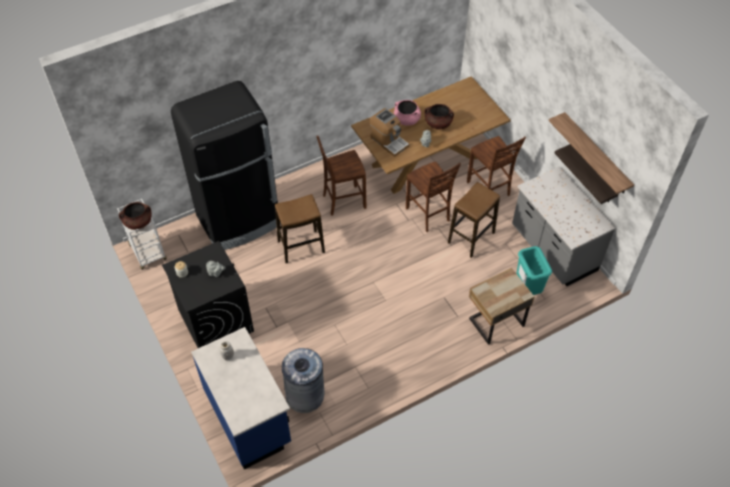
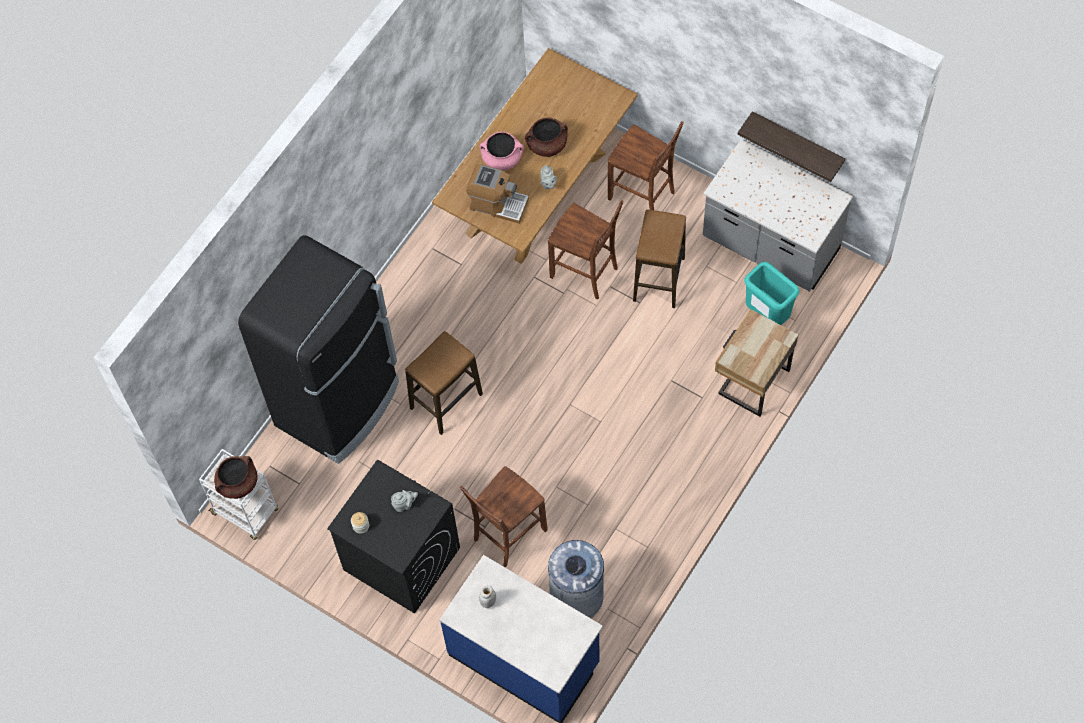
camera: 25 degrees left, 10 degrees up
(343, 201) = (460, 307): brown chair -> brown chair (507, 534)
(596, 154) = (796, 119): shelf -> none

